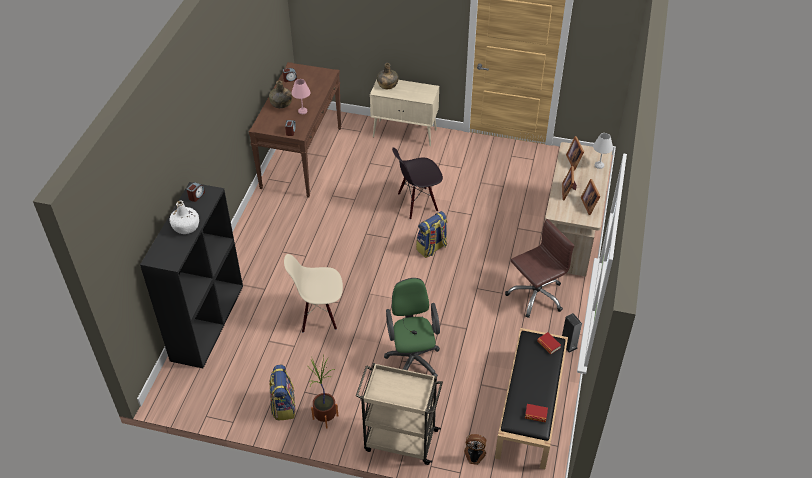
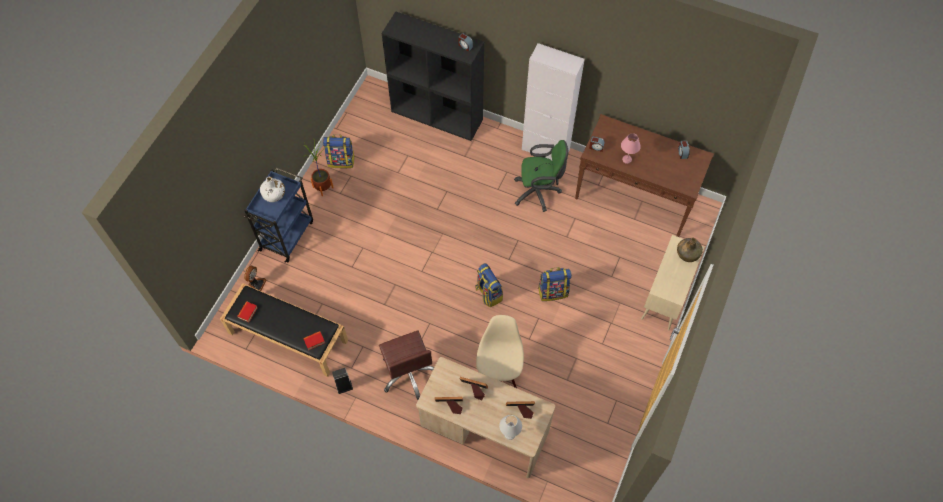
camera: 100 degrees right, 15 degrees up
(186, 227) = (429, 39): white bottle -> white bottle (274, 194)
(250, 224) = (545, 149): none -> white cabinet
(281, 103) = (641, 142): green bottle -> none
(319, 315) = (426, 193): beige chair -> beige chair (499, 372)
(399, 440) = (287, 234): beige cart -> blue cart
(413, 357) = (363, 256): green office chair -> green office chair (539, 192)
(417, 203) = (553, 291): black chair -> backpack

